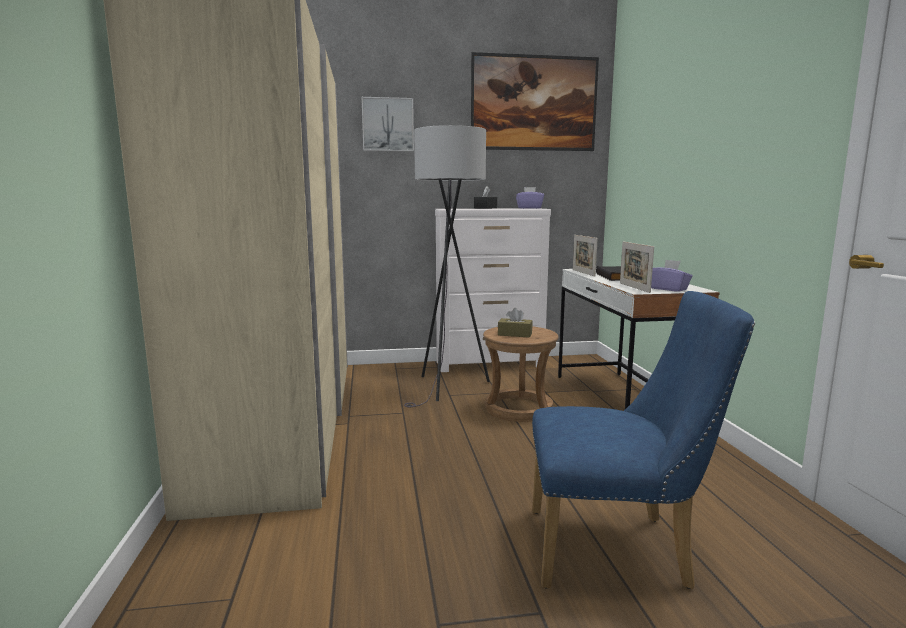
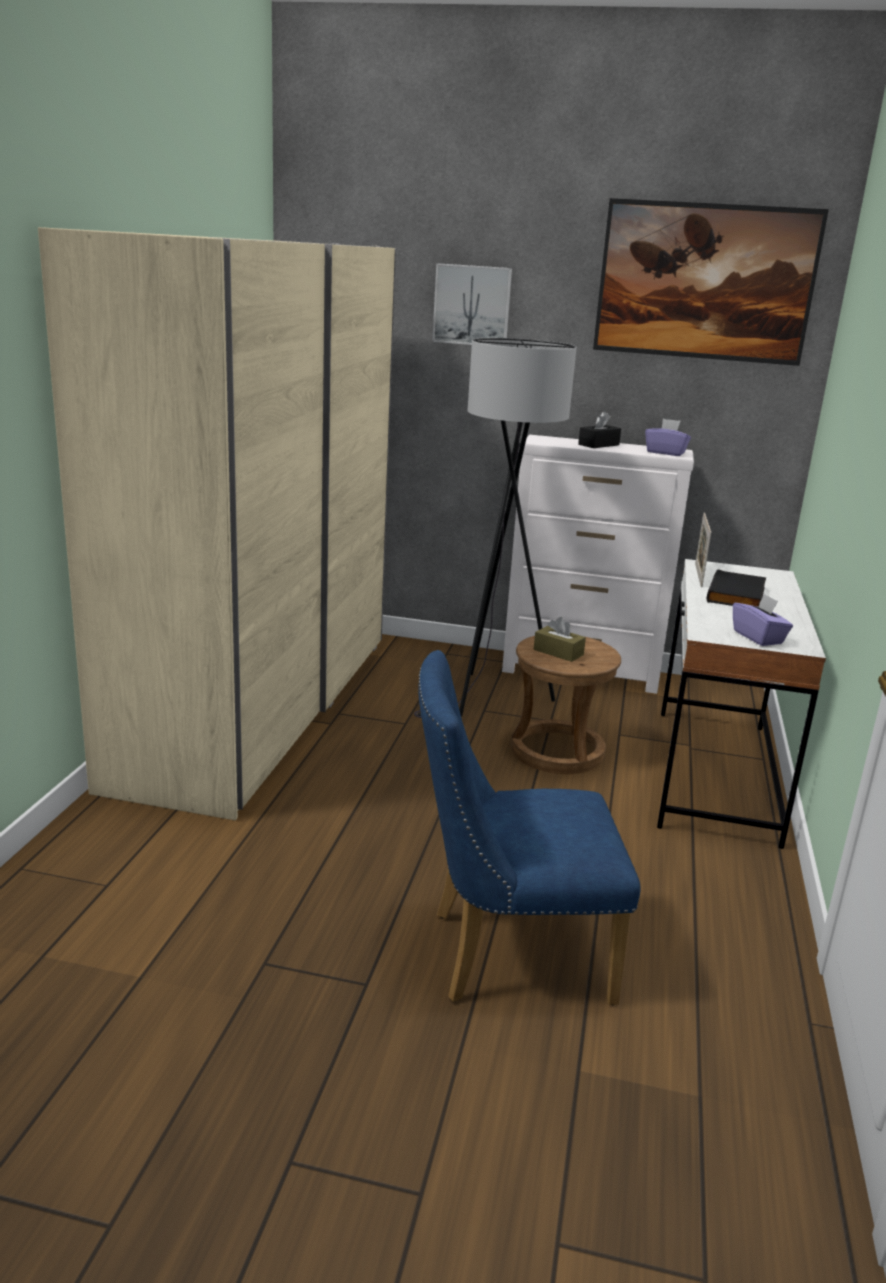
camera: 20 degrees right, 10 degrees up
(619, 550) = (506, 954): blue chair -> blue chair turned 150 degrees clockwise
(634, 287) = (712, 625): picture frame -> none

